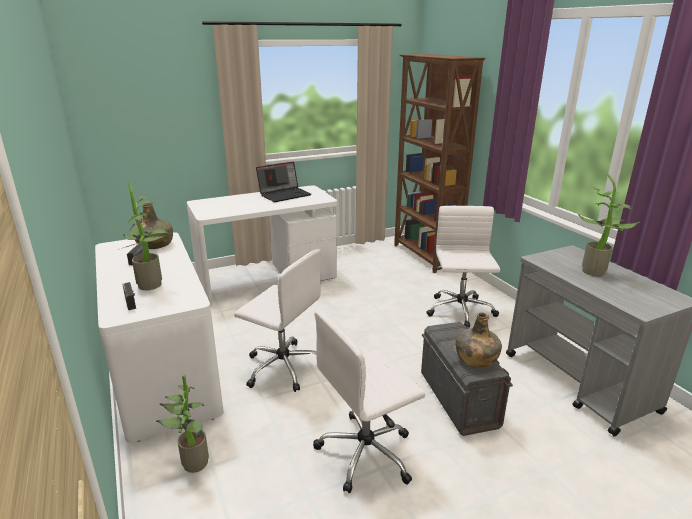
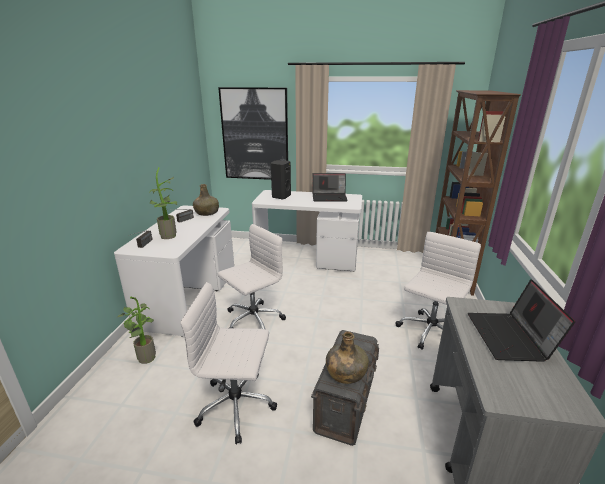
camera: 35 degrees right, 0 degrees up
(156, 125) = (255, 135): none -> picture
(223, 205) = (280, 196): none -> black speaker
(282, 366) = (253, 321): white office chair -> white office chair turned 105 degrees counterclockwise
(596, 271) = (510, 337): potted plant -> laptop

